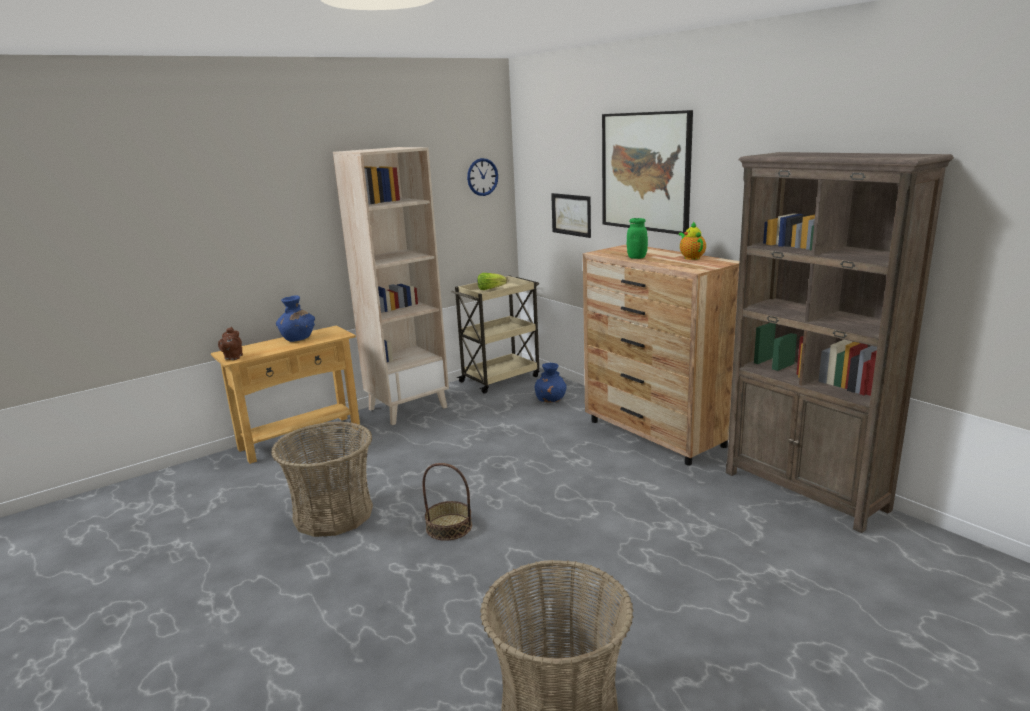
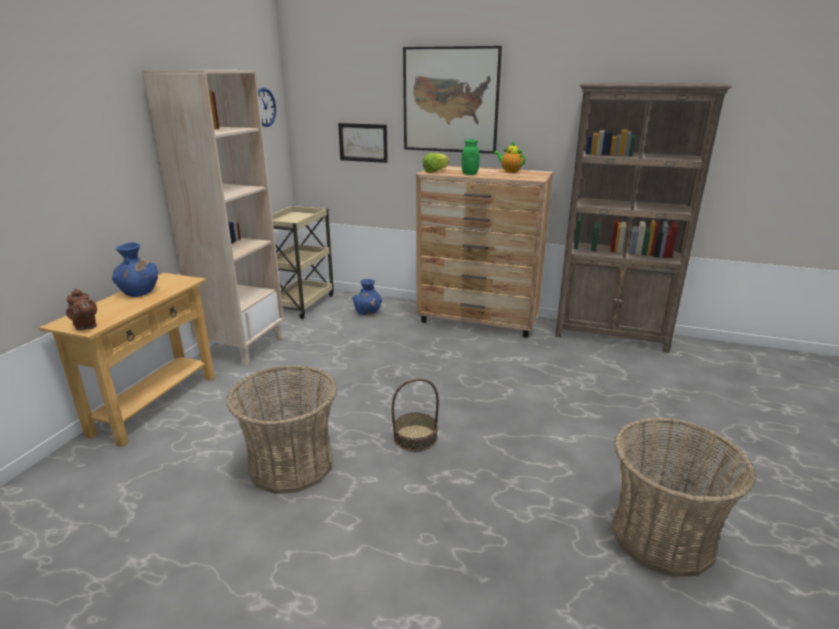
camera: 35 degrees left, 5 degrees up
(490, 289) = (287, 219): lettuce -> lettuce (435, 171)

